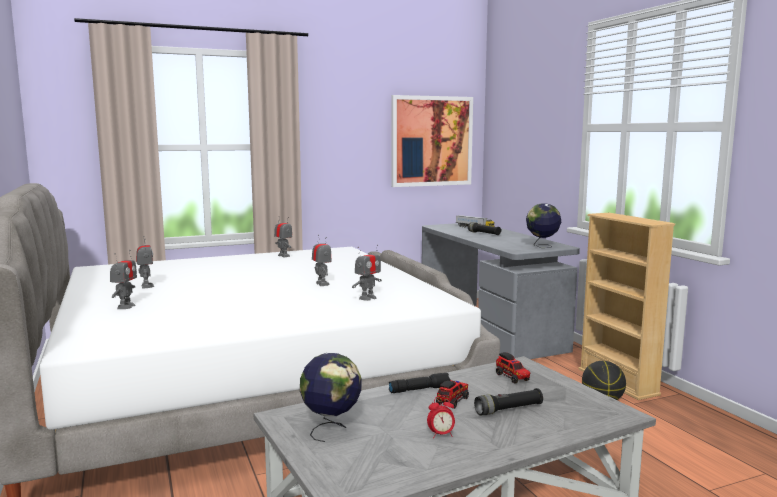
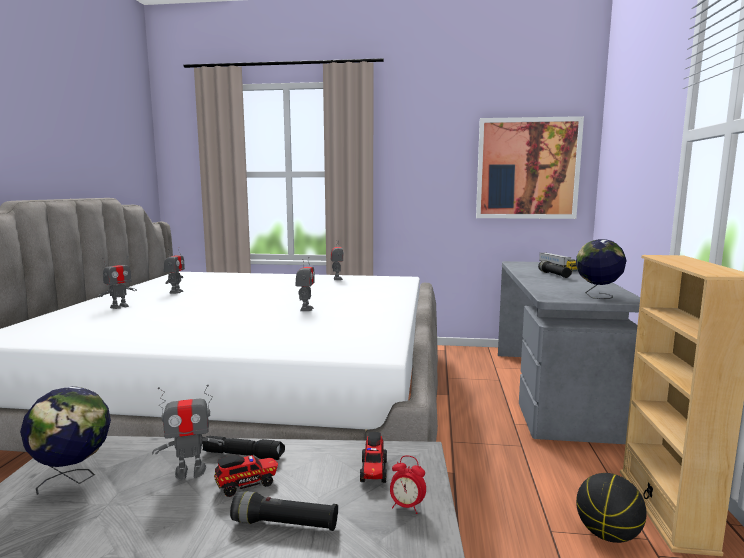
camera: 30 degrees right, 0 degrees up
(367, 298) = (312, 330): toy robot -> toy robot (190, 471)
(441, 435) = (145, 534): alarm clock -> alarm clock (406, 506)

